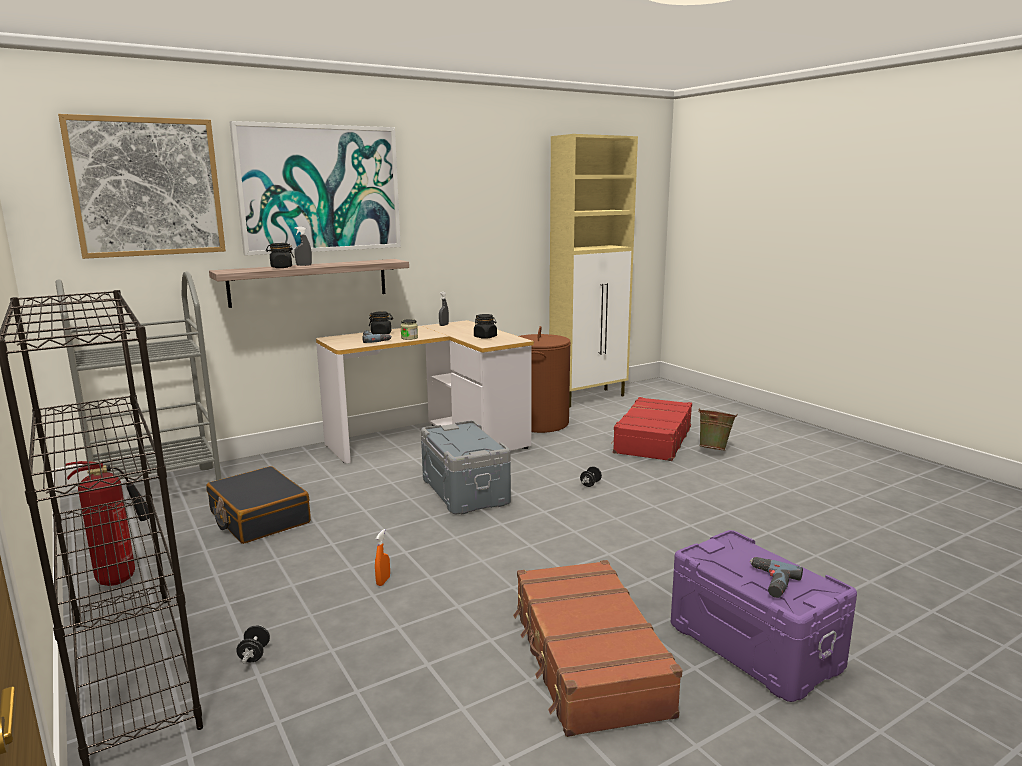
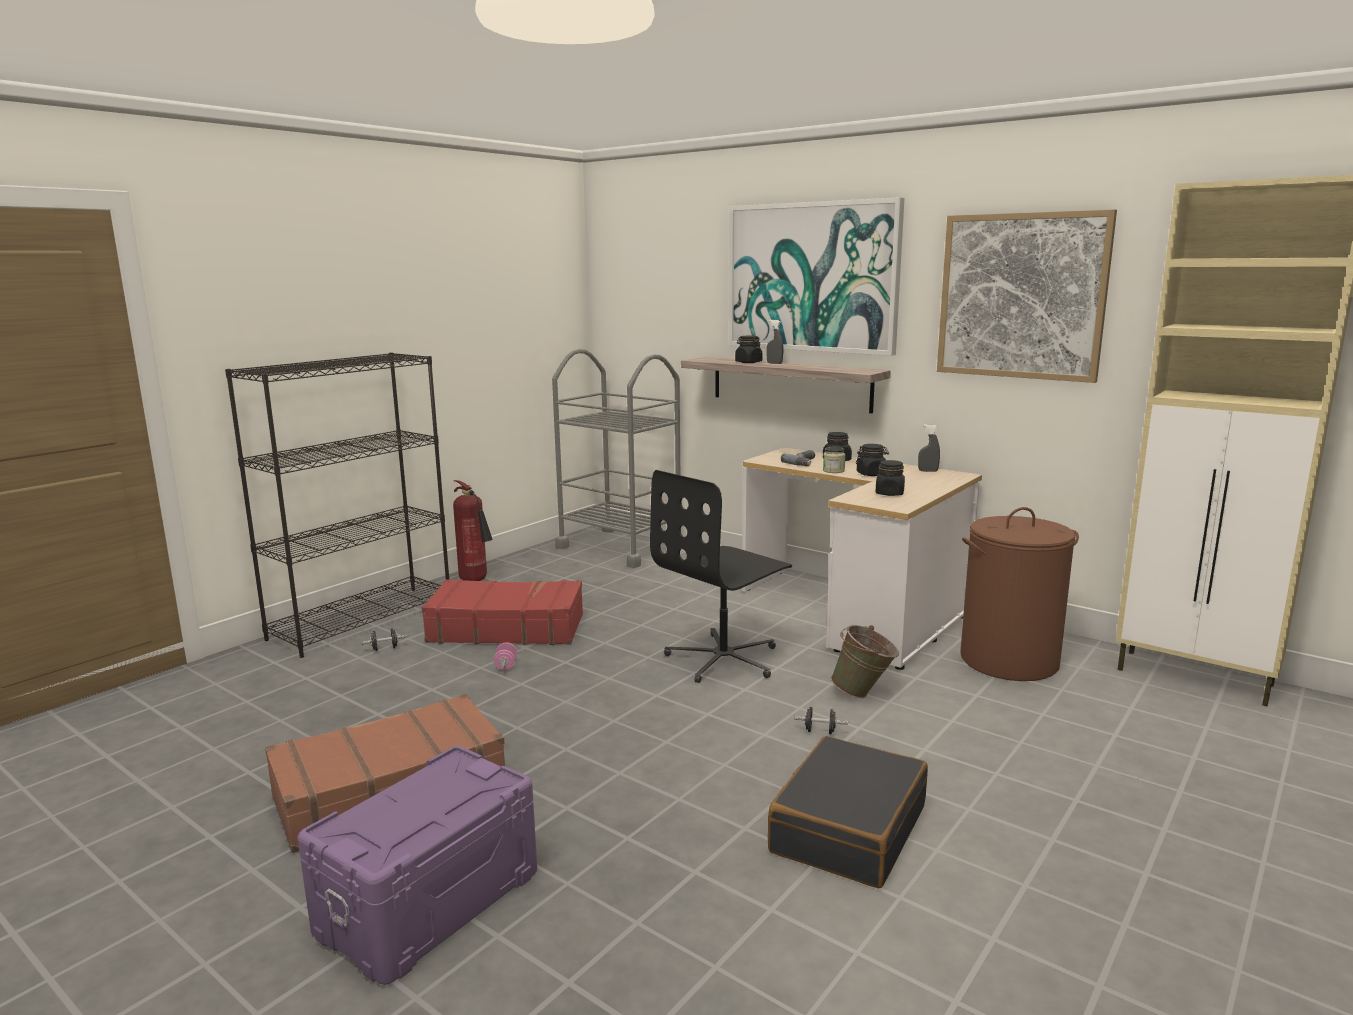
camera: 70 degrees right, 0 degrees up
(147, 187) = (668, 274): picture -> picture (1021, 296)
(259, 518) = (596, 591): black suitcase -> black suitcase (847, 829)
(383, 581) = (506, 665): orange spray bottle -> pink dumbbell
(432, 333) = (871, 474): none -> black jar
(464, 491) = (724, 659): grey storage box -> black office chair
(652, 440) = (1065, 760): red suitcase -> red suitcase (506, 628)
(714, 449) = (1105, 830): green bucket -> green bucket (864, 694)
(770, 582) = (393, 814): power drill -> none

